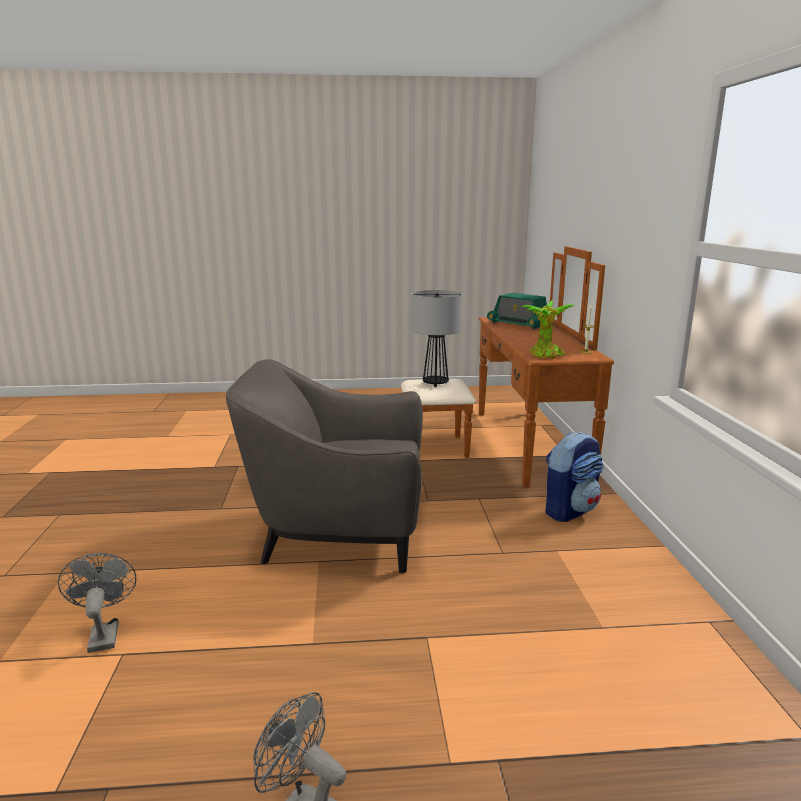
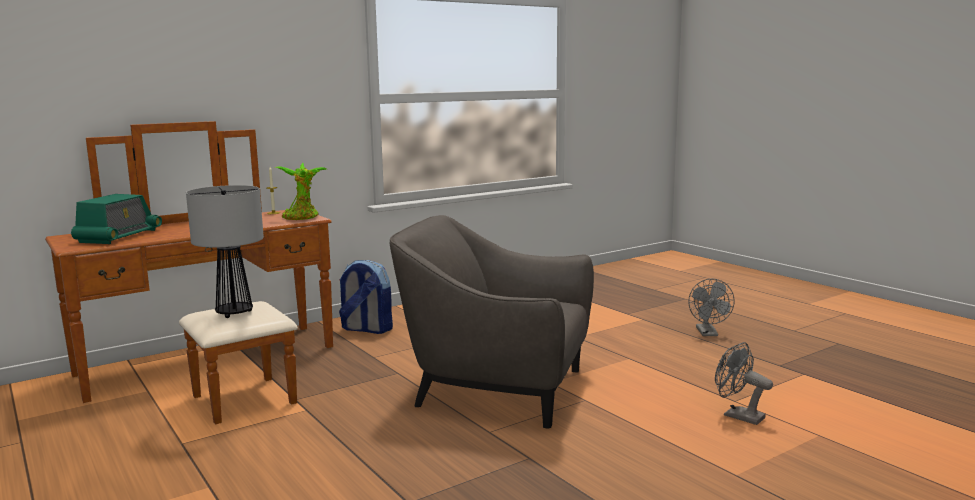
camera: 120 degrees left, 5 degrees down
(104, 633) = (738, 416): grey fan -> grey fan turned 90 degrees clockwise
(339, 531) = (497, 389): grey armchair -> grey armchair turned 135 degrees clockwise

